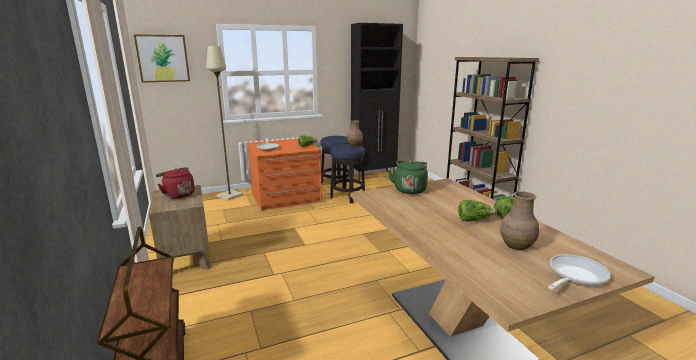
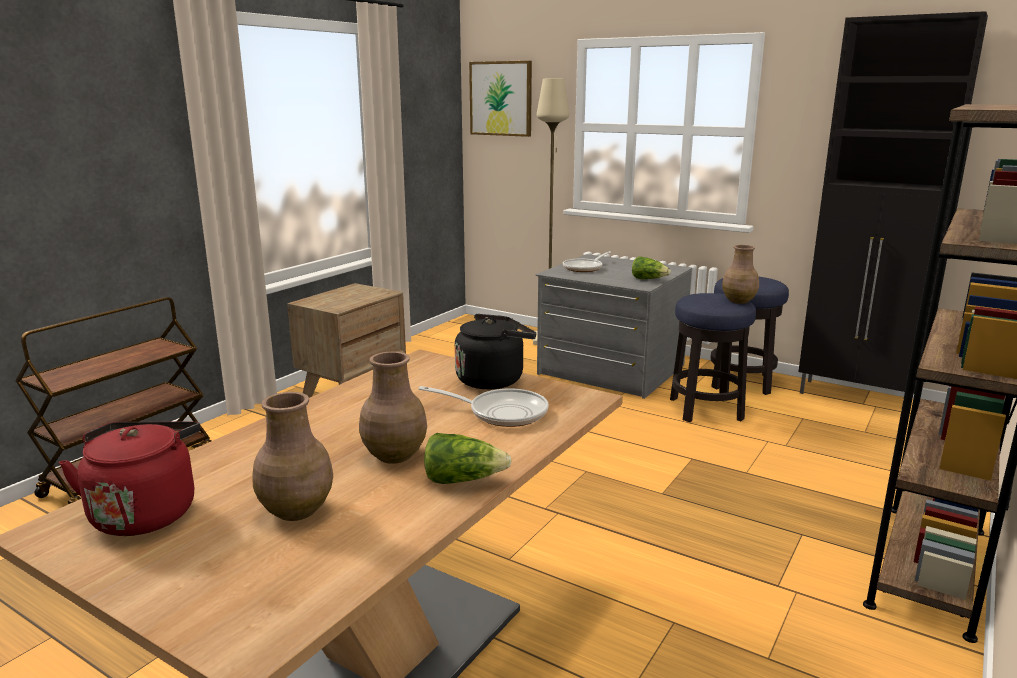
camera: 55 degrees right, 0 degrees up
(178, 195) = (354, 295): red kettle -> red kettle (146, 512)
(286, 197) = (610, 370): orange dresser -> grey dresser
(409, 189) = (493, 379): green kettle -> black kettle
(474, 220) = (395, 455): lettuce -> brown vase
(574, 276) = (186, 584): frying pan -> frying pan (501, 413)

